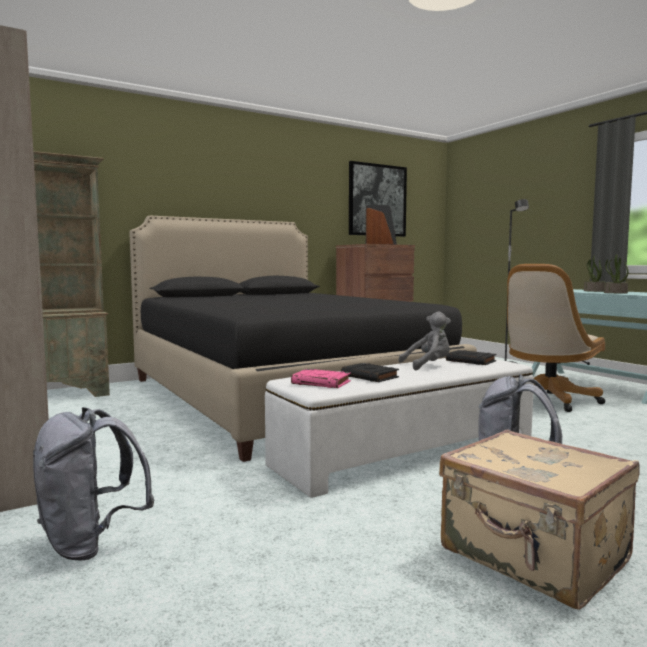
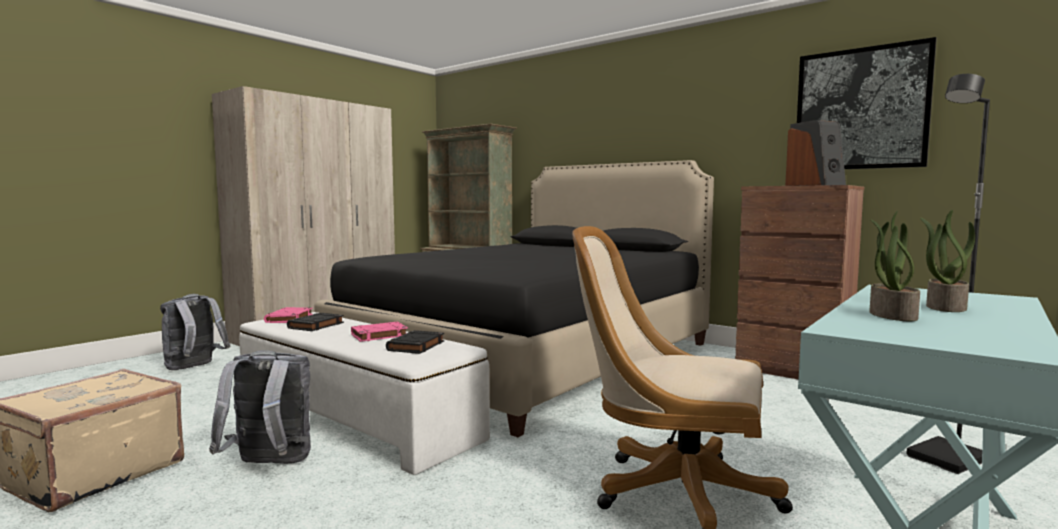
camera: 70 degrees right, 0 degrees up
(428, 365) = (379, 335): grey plush toy -> pink book

